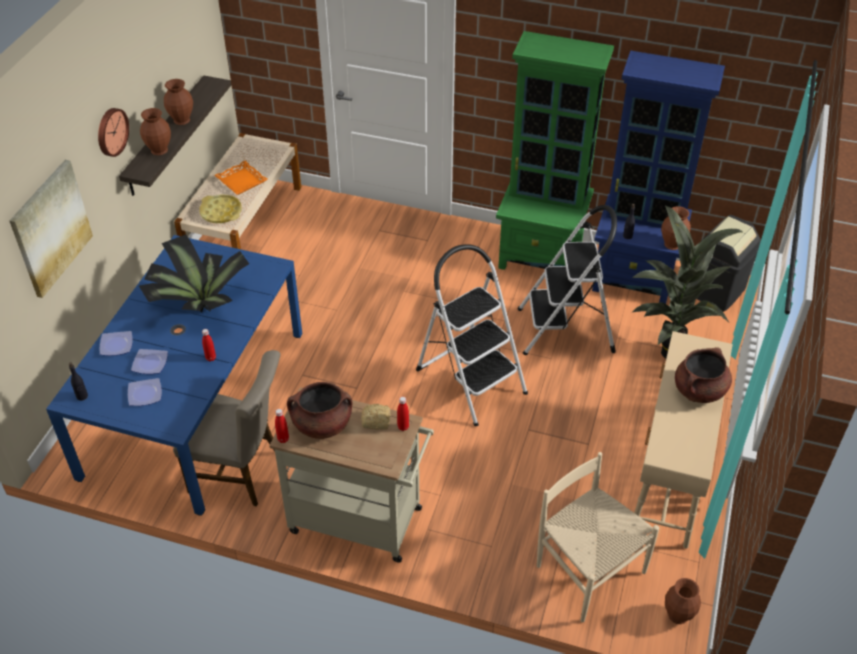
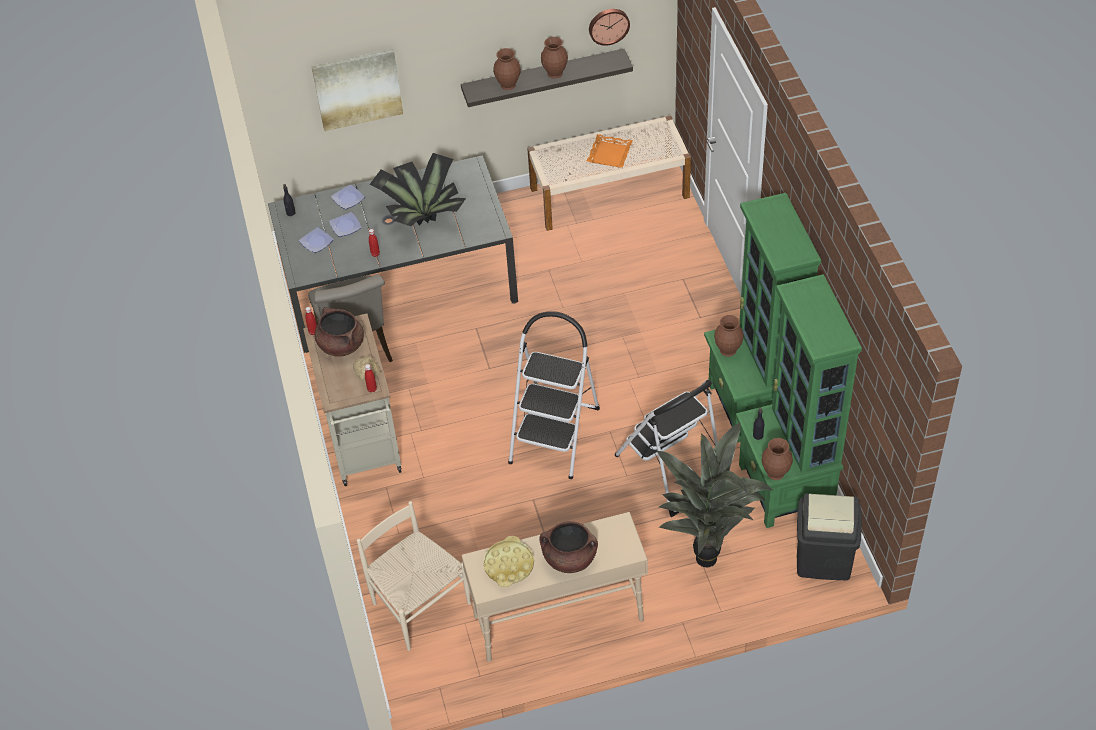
camera: 60 degrees right, 5 degrees up
(111, 131) = (462, 48): wall clock -> wall clock (608, 25)
(195, 403) = (399, 285): blue dining table -> grey dining table
(221, 212) = (561, 166): yellow tray -> yellow tray (509, 565)
(587, 571) = (418, 605): beige chair -> beige chair turned 60 degrees counterclockwise
(634, 278) = (784, 488): blue cabinet -> green cabinet
(677, 615) = (417, 682): brown vase -> brown vase (727, 350)

